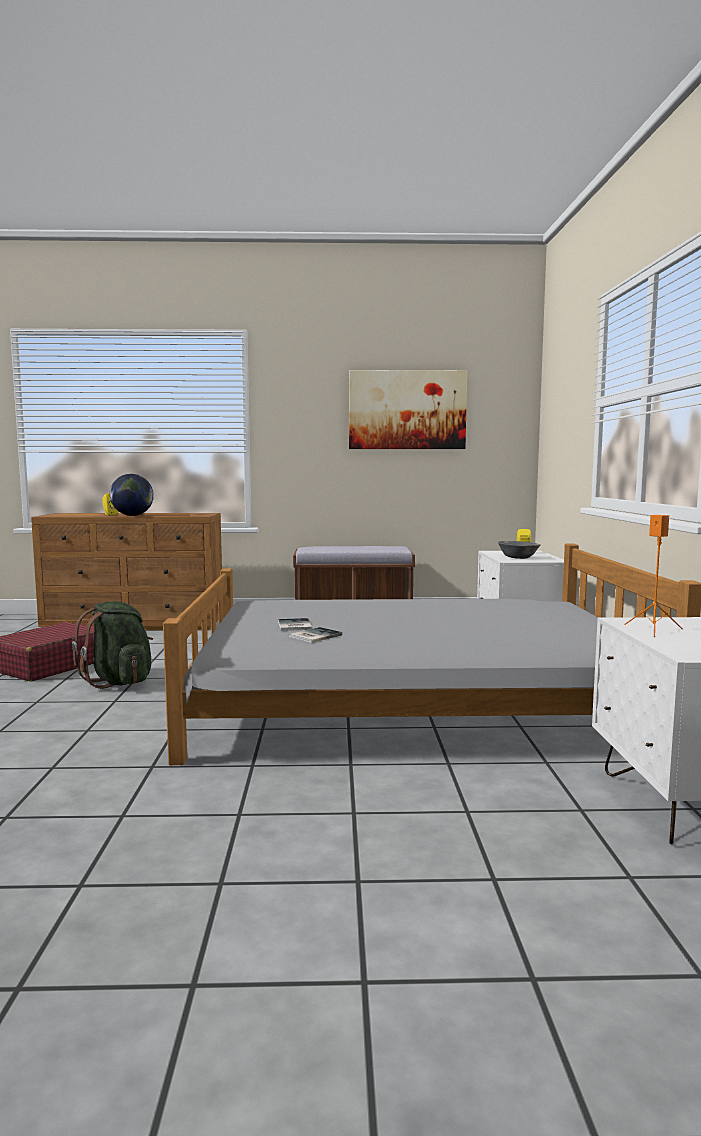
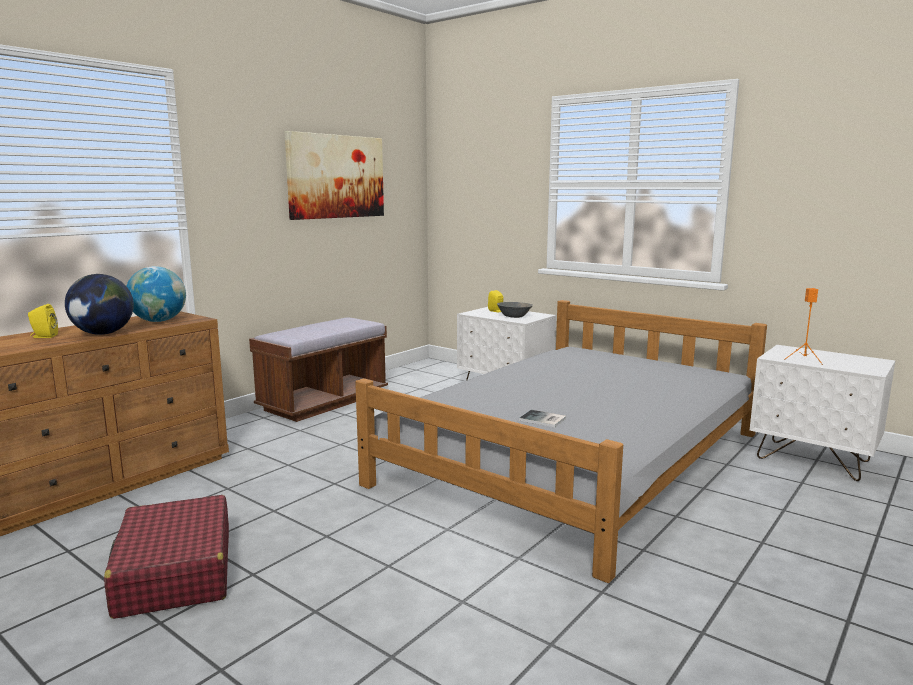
camera: 50 degrees left, 5 degrees up
(119, 682) = (325, 548): green backpack -> none
(182, 514) = (159, 321): none -> globe
(313, 636) = (590, 423): book -> none

